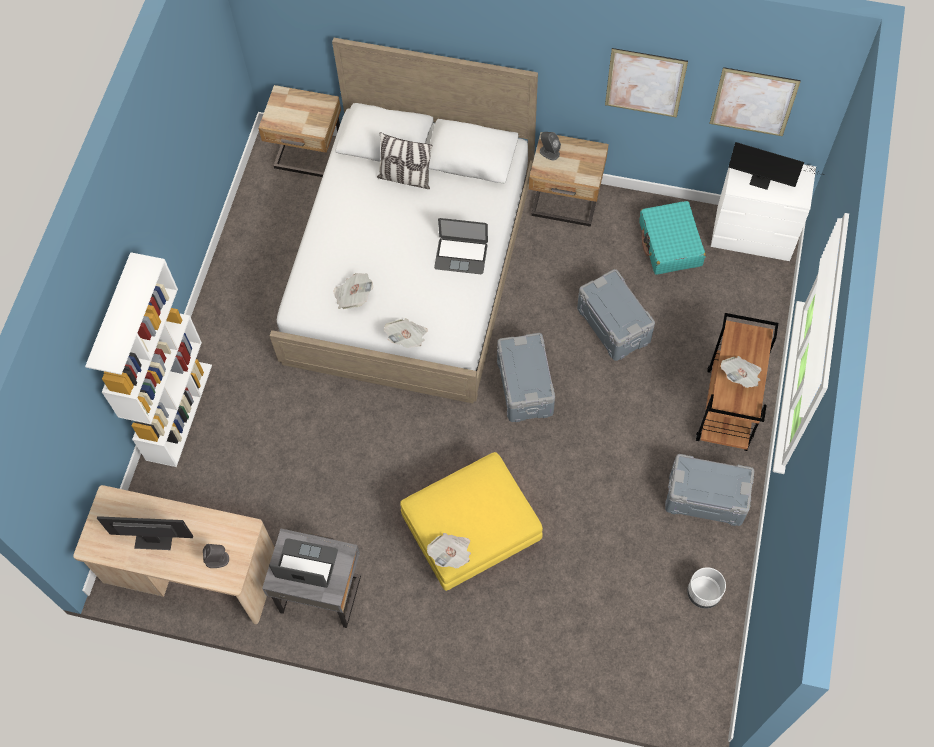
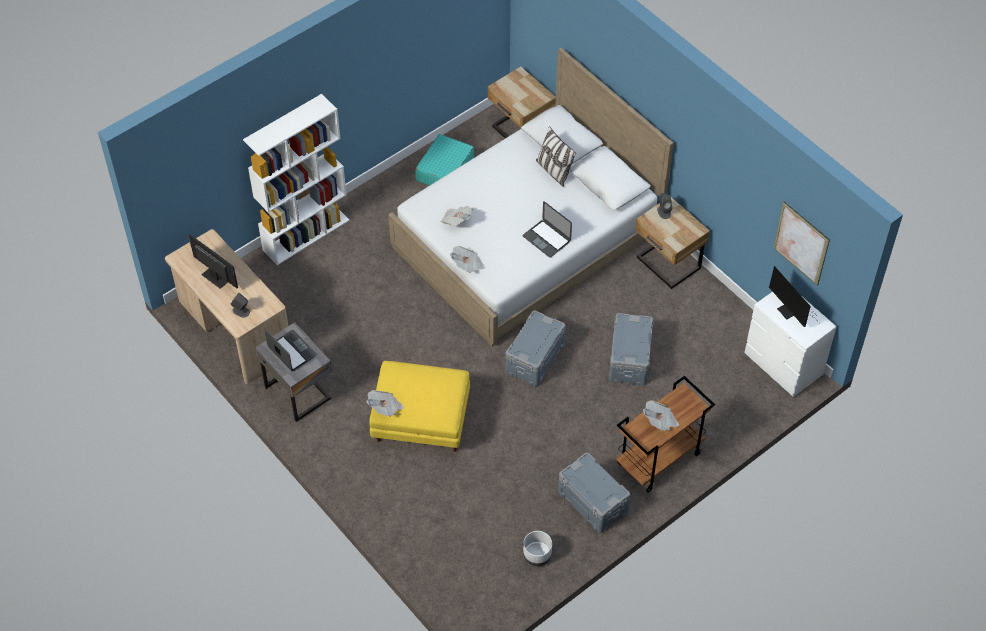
camera: 35 degrees right, 10 degrees down
(645, 83) = (737, 189): picture -> none
(670, 244) = (717, 334): turquoise suitcase -> turquoise suitcase (444, 169)

